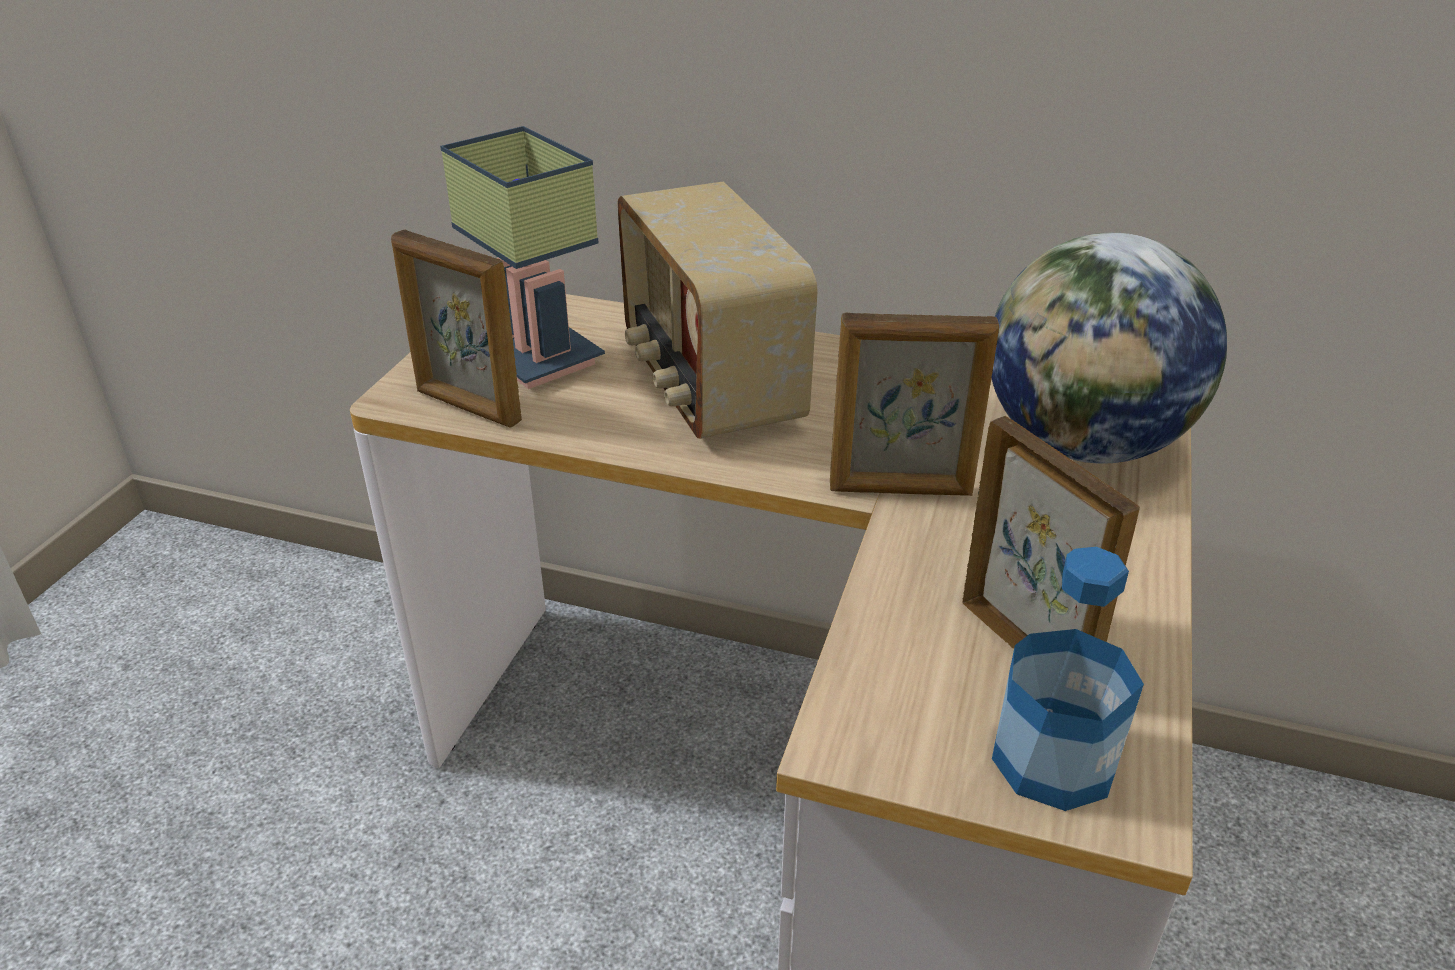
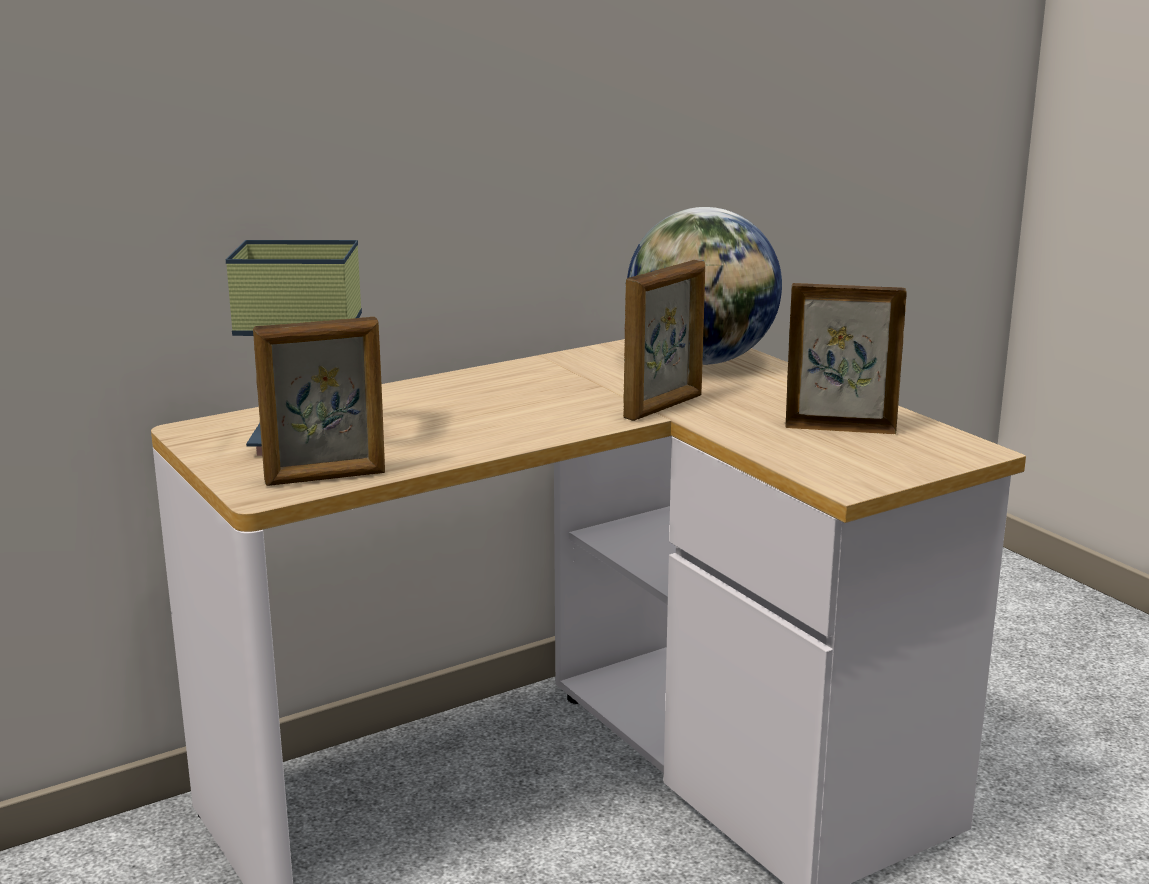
camera: 50 degrees left, 15 degrees down
(708, 385) = (454, 412): radio -> none
(1053, 761) = (924, 451): bottle -> none

